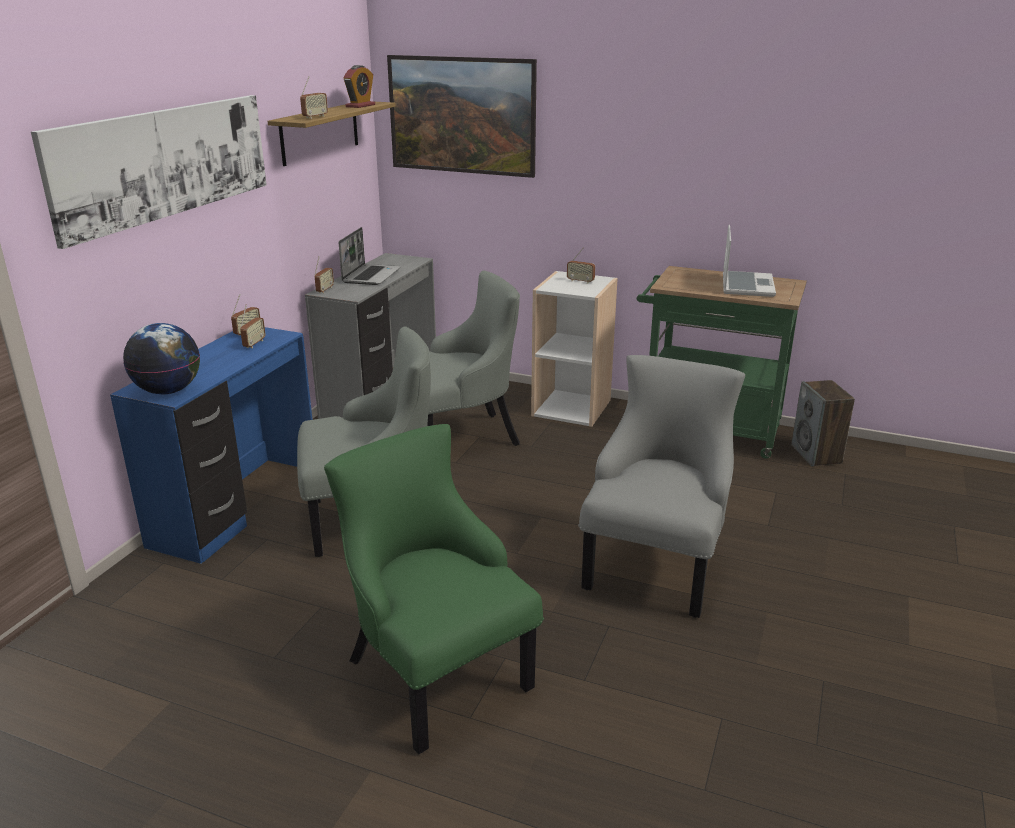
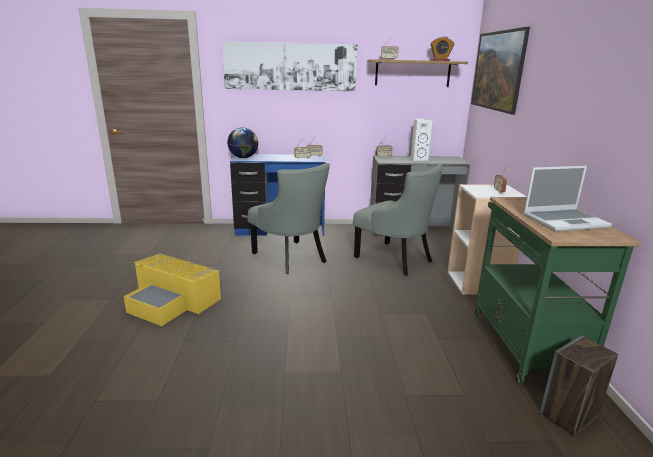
camera: 65 degrees right, 5 degrees down
(371, 275) = (418, 159): laptop -> white speaker
(438, 679) = (173, 301): green chair -> yellow storage box
(655, 570) = (303, 348): grey chair -> none

